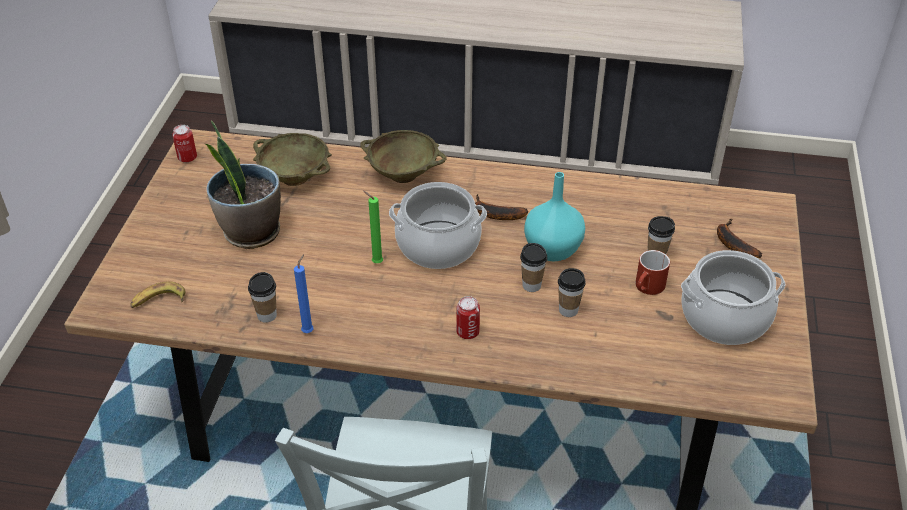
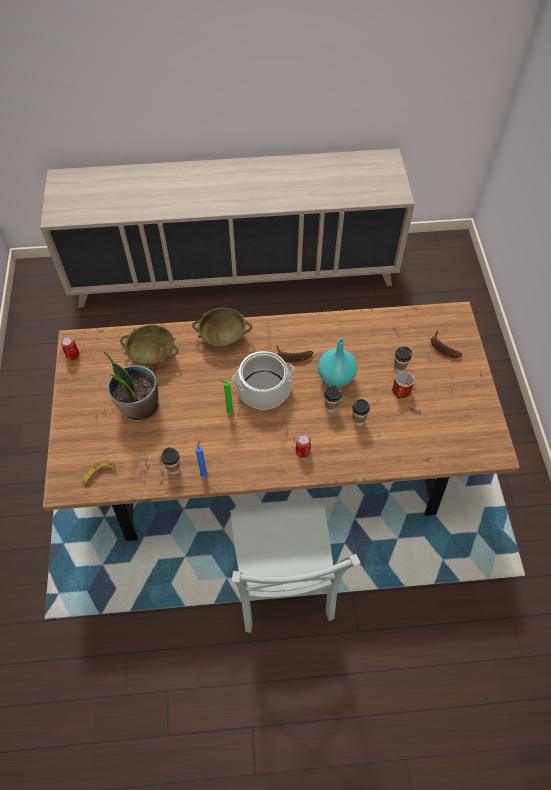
camera: 15 degrees left, 15 degrees up
(724, 318) = (451, 405): cooking pot -> none

